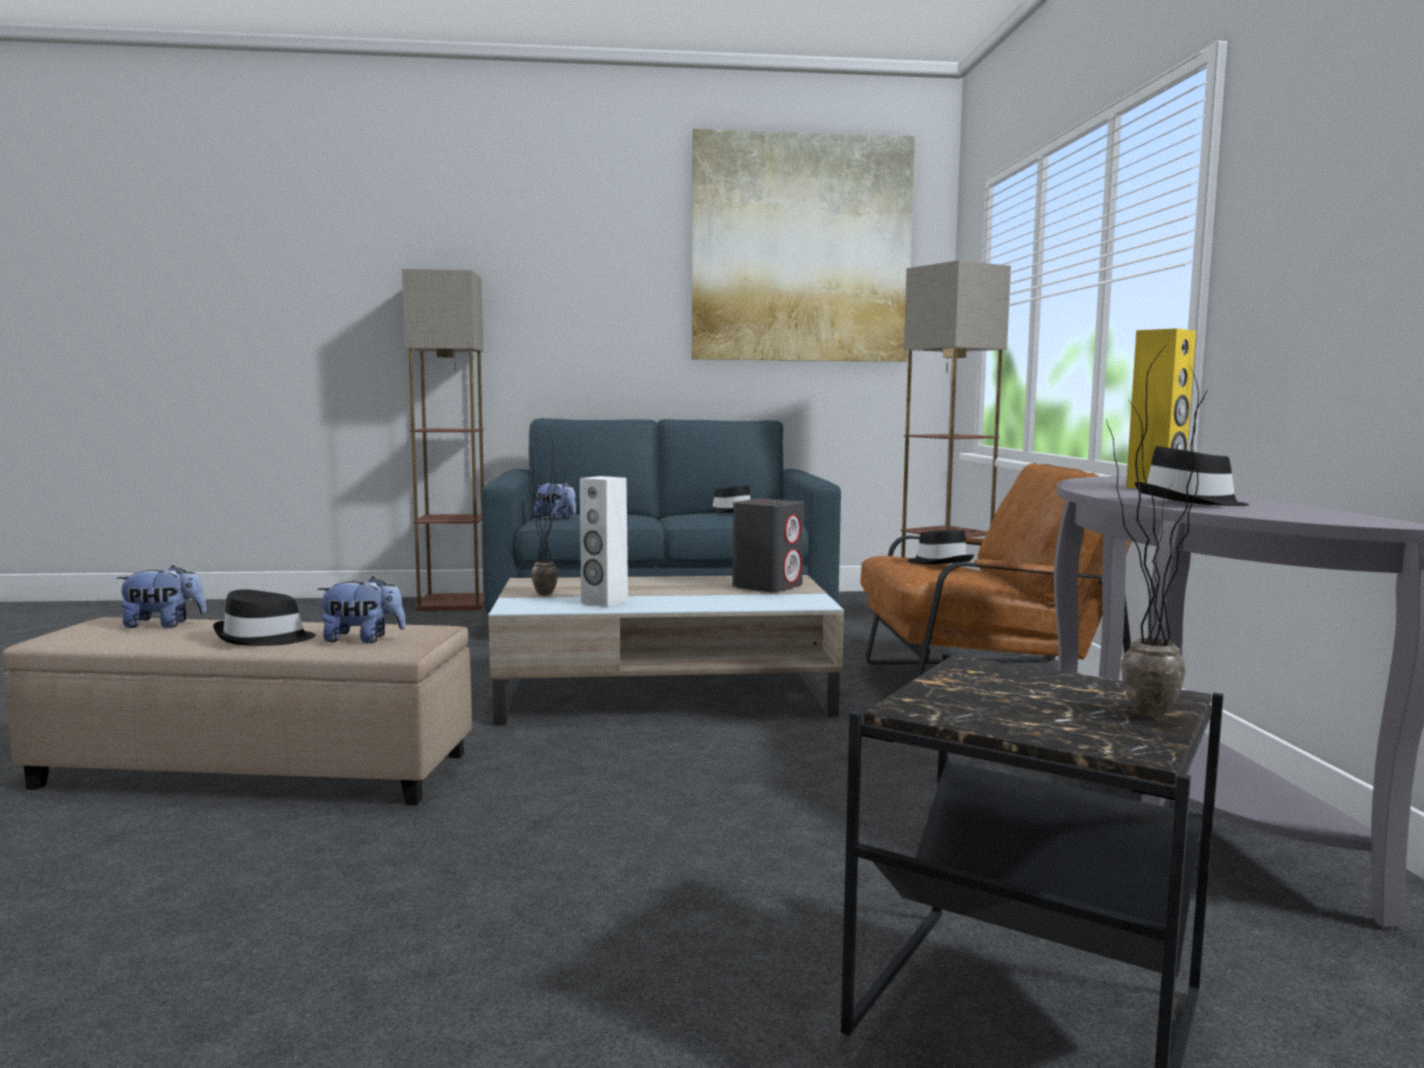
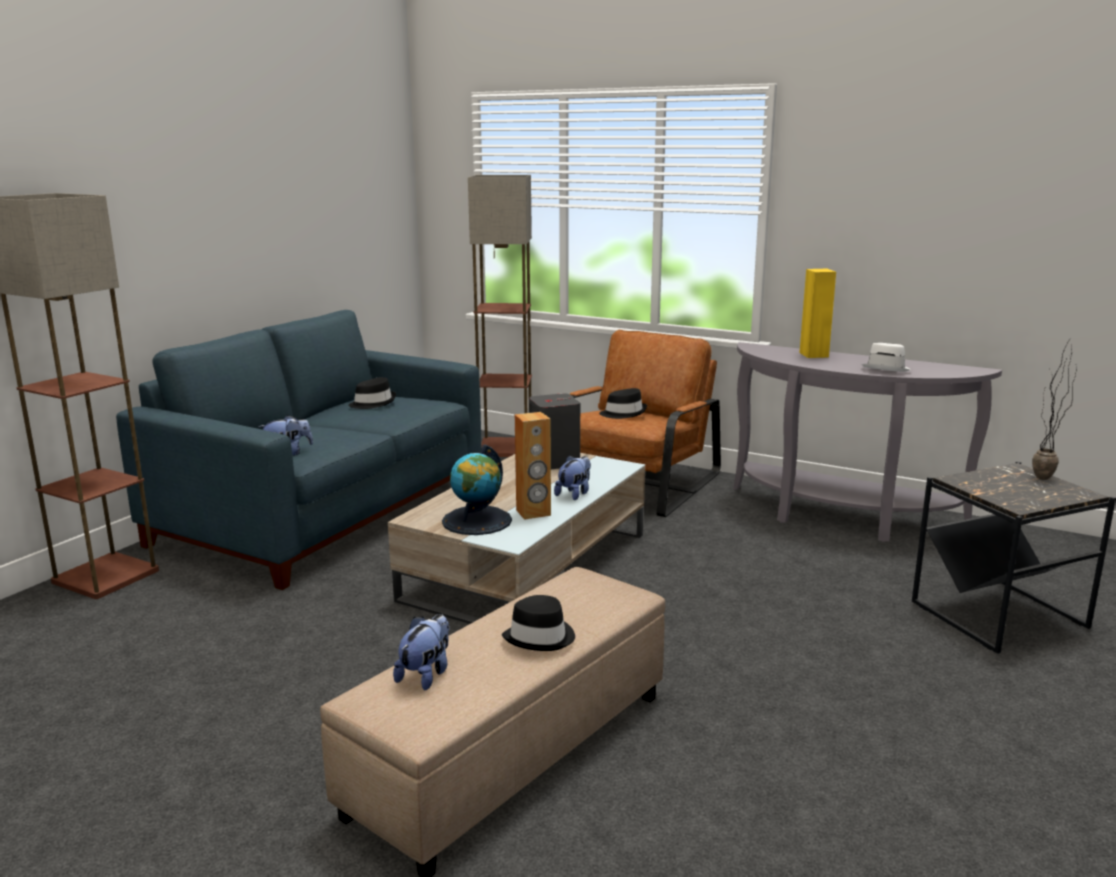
camera: 55 degrees left, 10 degrees up
(363, 640) = (590, 603): plush toy -> plush toy (574, 494)
(552, 593) = (477, 521): potted plant -> globe
(604, 602) = (533, 513): white speaker -> brown speaker
(801, 249) = (322, 143): picture -> none
(1191, 502) = (886, 369): black hat -> white hat

